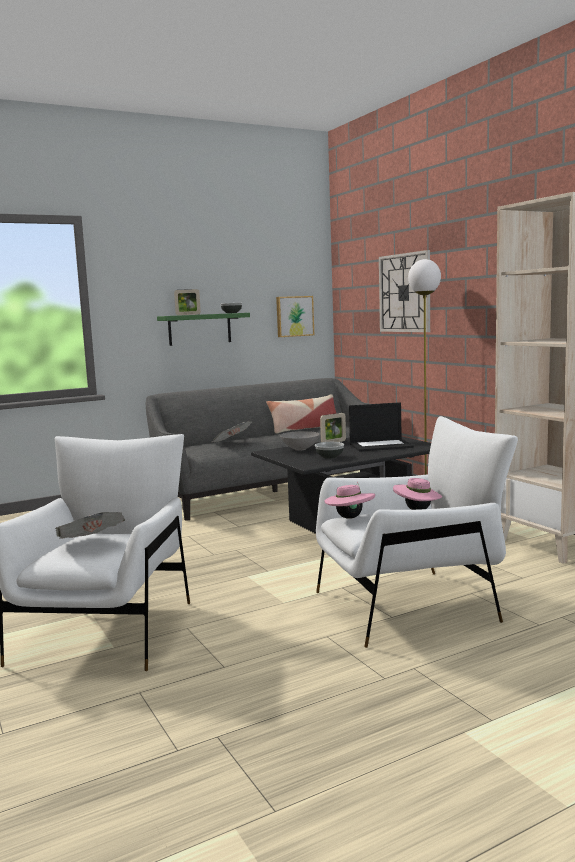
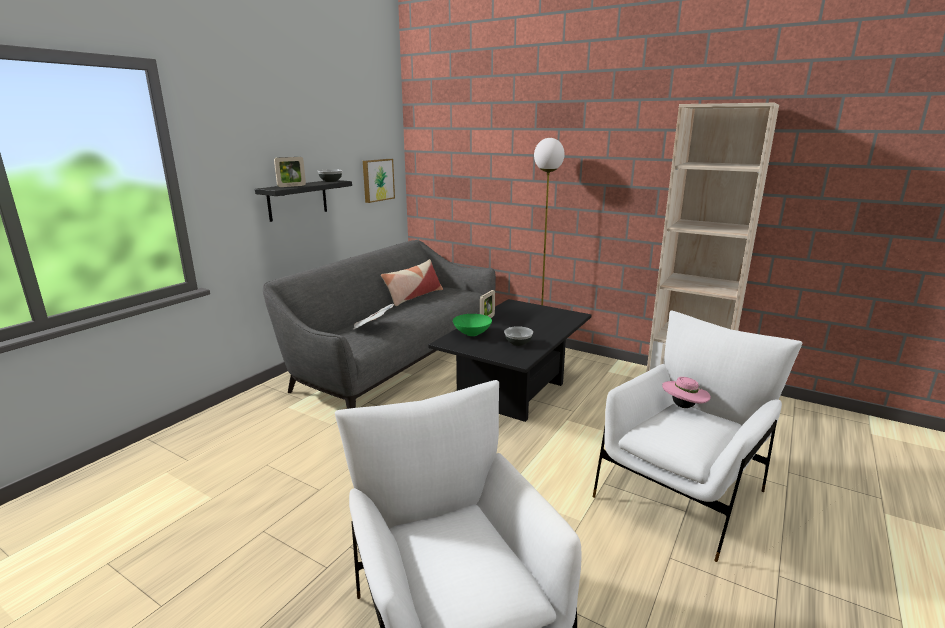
camera: 30 degrees left, 10 degrees up
(91, 544) = (467, 558): newspaper -> none
(199, 329) = (297, 200): green shelf -> black shelf
(301, 449) = (473, 334): grey bowl -> green bowl
(350, 517) = (654, 432): pink hat -> none
(381, 445) = (536, 319): laptop -> none
(404, 293) = (505, 164): wall clock -> none

